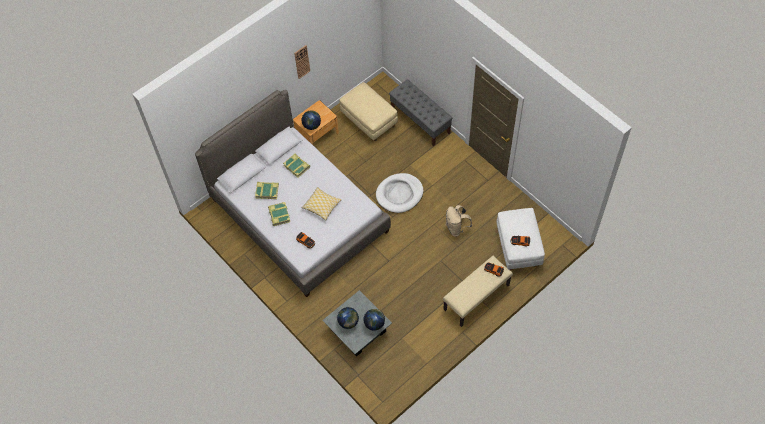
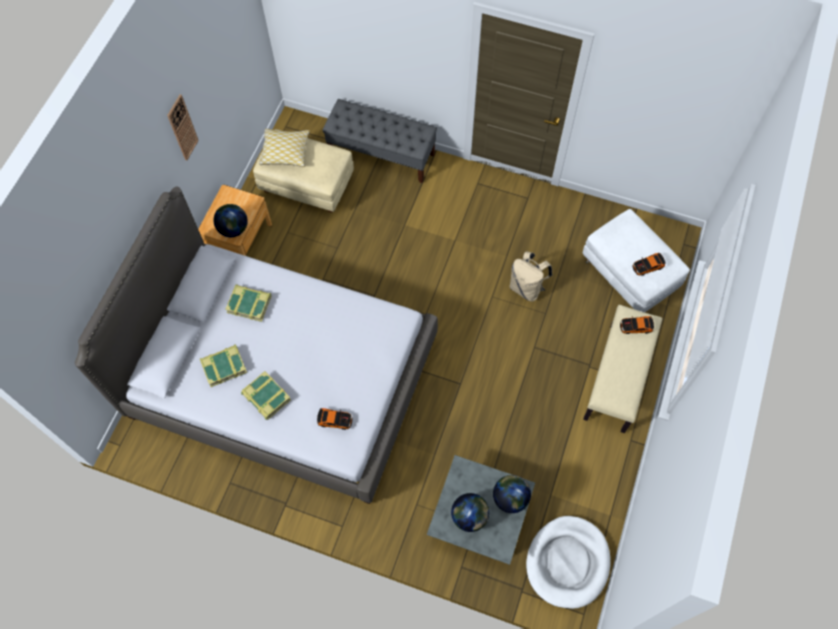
camera: 30 degrees left, 5 degrees up
(322, 206) = (326, 349): pillow -> pillow (285, 152)
(399, 194) = (416, 275): white dog bed -> white dog bed (568, 562)

